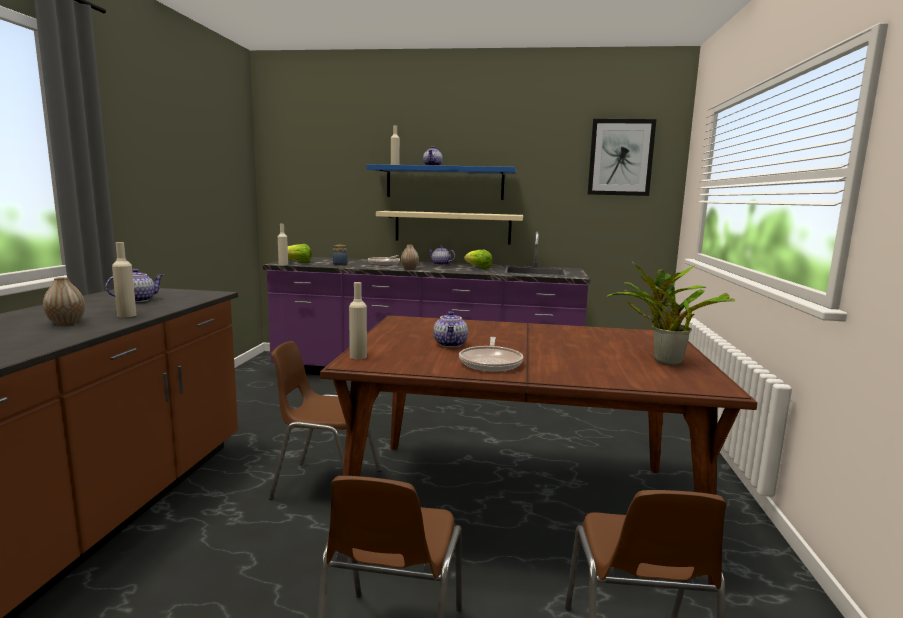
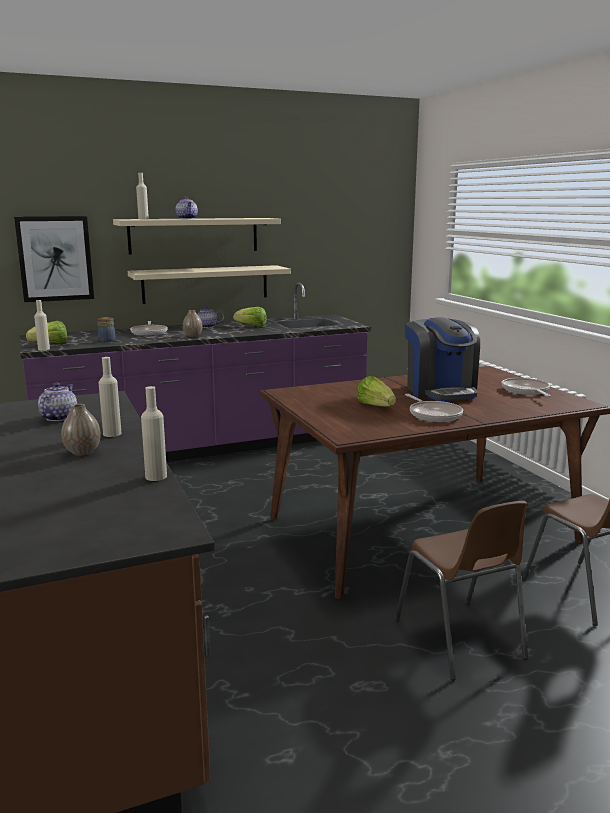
camera: 30 degrees left, 5 degrees up
(326, 485) = (260, 562): brown chair -> none
(358, 356) = (336, 430): beige bottle -> beige bottle (156, 476)
(445, 183) = (194, 235): blue shelf -> beige shelf
(451, 344) = (376, 406): teapot -> lettuce
(556, 343) = (440, 391): none -> coffee machine
(620, 157) = (361, 204): picture -> picture (55, 258)
(663, 361) = (526, 391): potted plant -> frying pan

